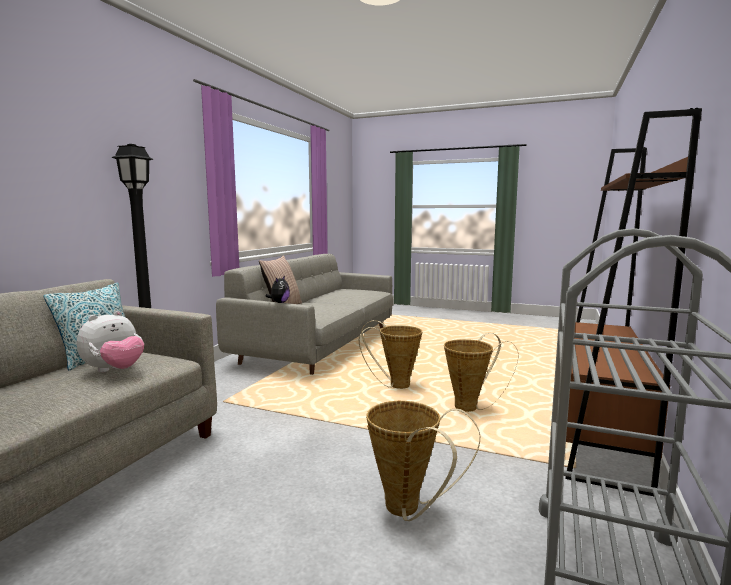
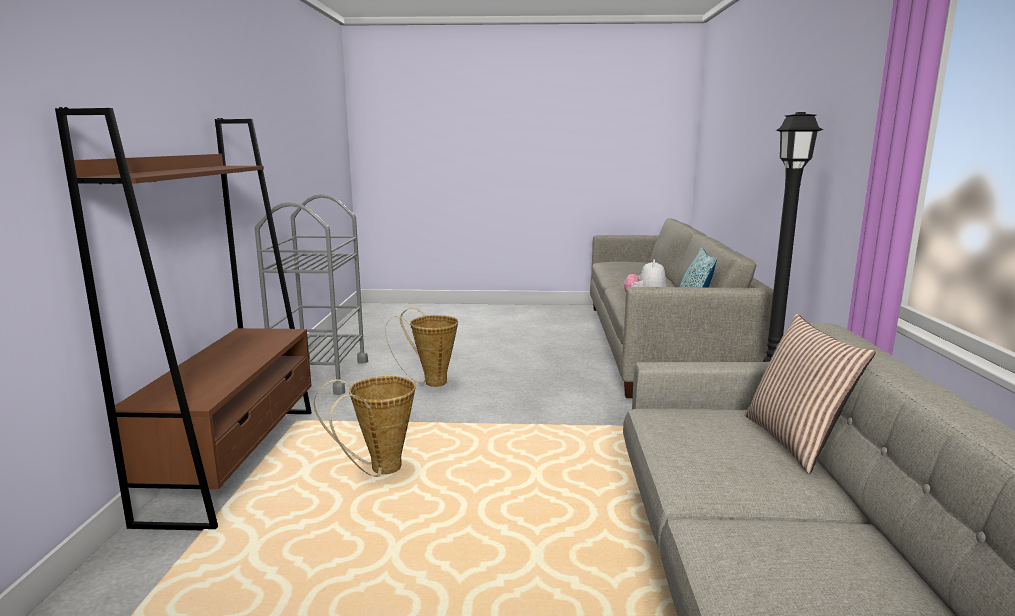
camera: 160 degrees right, 5 degrees up
(279, 302) = (697, 364): plush toy -> none
(394, 385) = (498, 492): basket -> none

